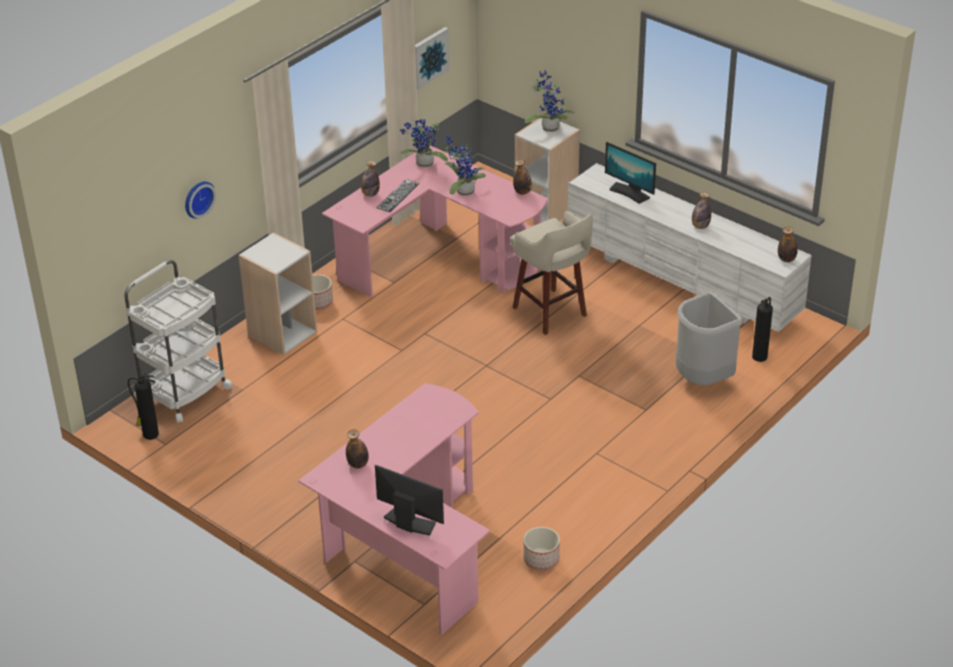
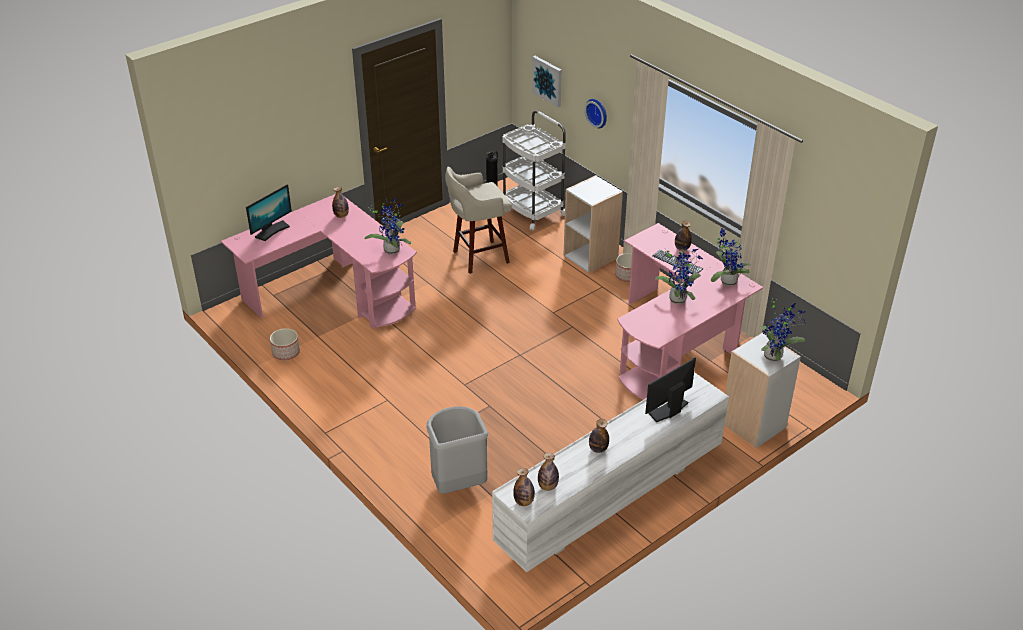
camera: 100 degrees right, 0 degrees up
(425, 404) = (392, 249): none -> potted plant
(429, 57) = (814, 233): picture -> picture (547, 80)
(522, 192) = (671, 333): bottle -> bottle (547, 486)
(551, 314) = (581, 402): beige stool -> beige stool (478, 258)
(760, 356) = (479, 534): fire extinguisher -> none

